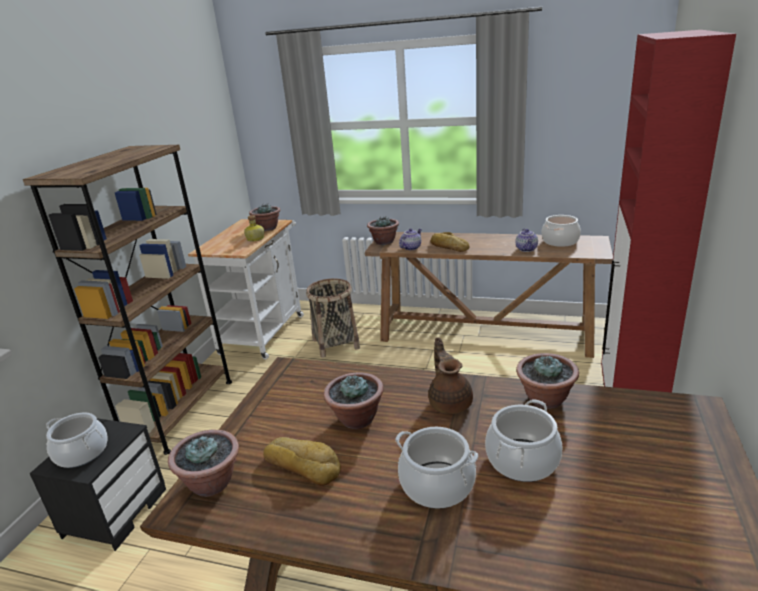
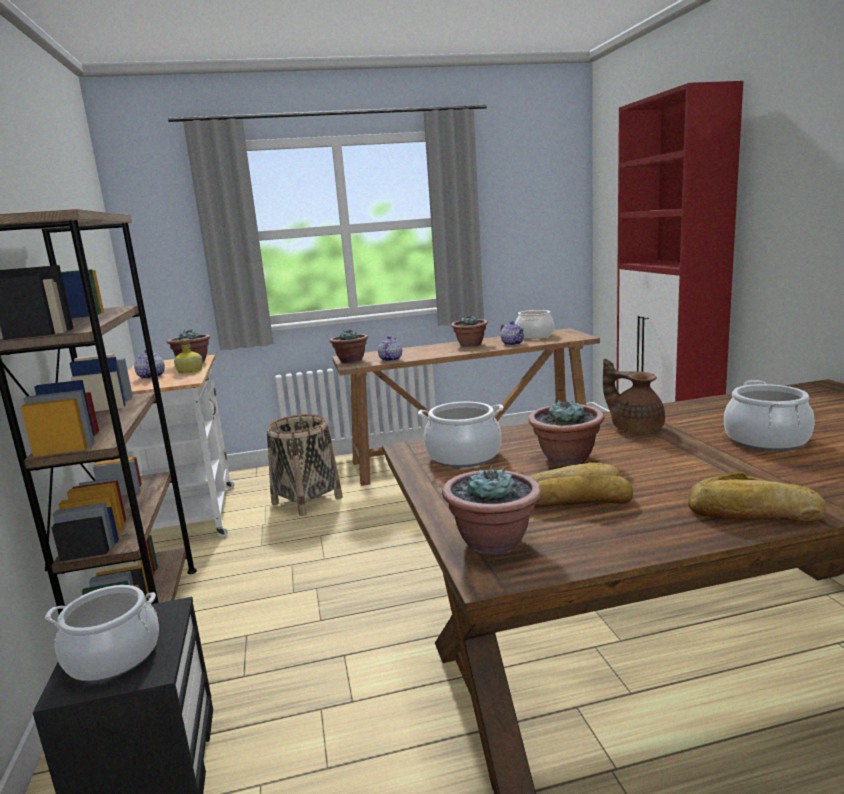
camera: 30 degrees left, 10 degrees down
(229, 239) = (150, 377): none -> teapot
(437, 485) = (730, 472): cooking pot -> cooking pot (463, 456)
(449, 247) = (431, 353): bread -> bread (754, 514)
(545, 400) = (711, 408): potted plant -> potted plant (470, 345)

